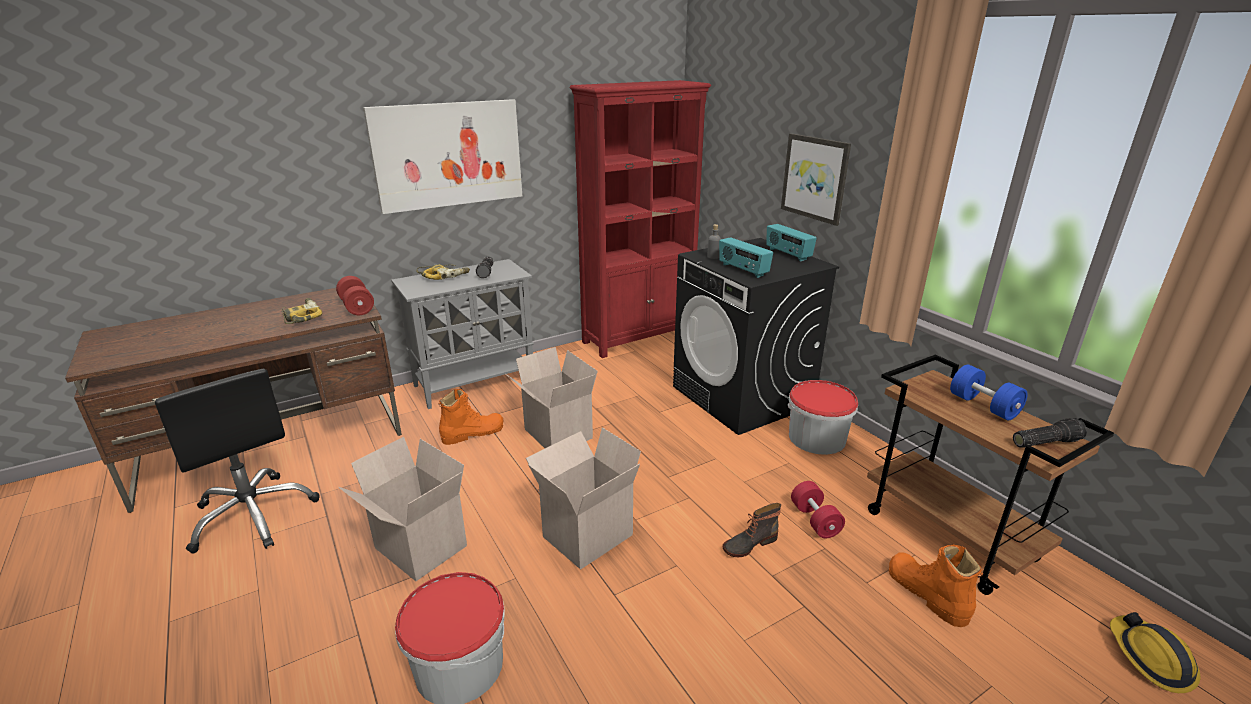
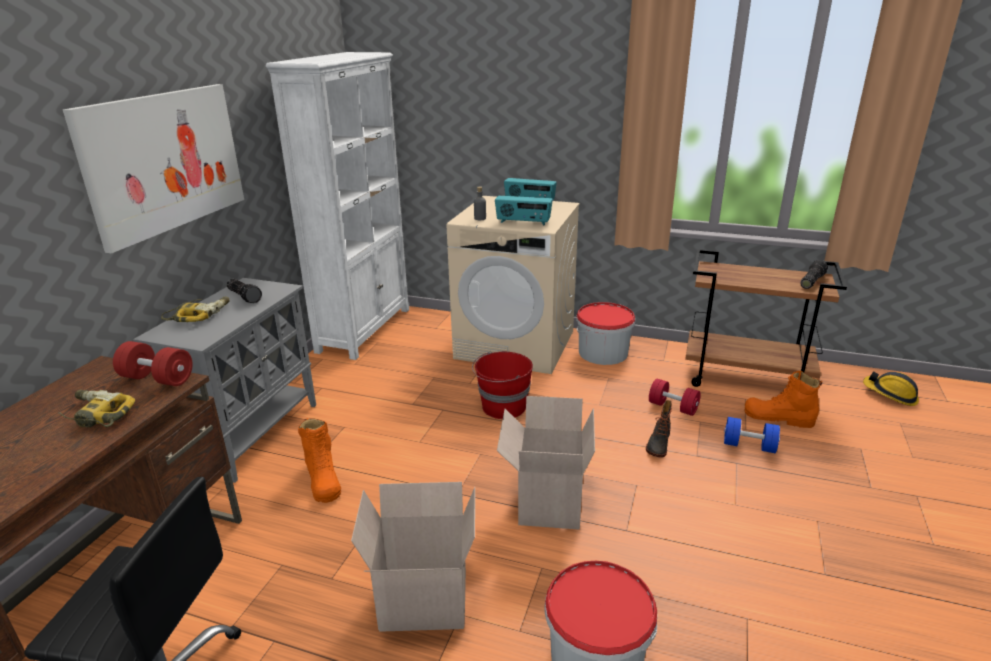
camera: 40 degrees left, 0 degrees up
(473, 433) = (323, 480): orange boot -> orange boot turned 135 degrees clockwise
(555, 434) = (407, 441): cardboard box -> none
(639, 337) = (365, 329): red bookcase -> white bookcase
(658, 443) = (503, 407): none -> red bucket
(742, 396) = (516, 344): black washing machine -> beige washing machine
(815, 178) = (537, 130): picture -> none
(983, 406) = (756, 273): blue dumbbell -> blue dumbbell (749, 446)

